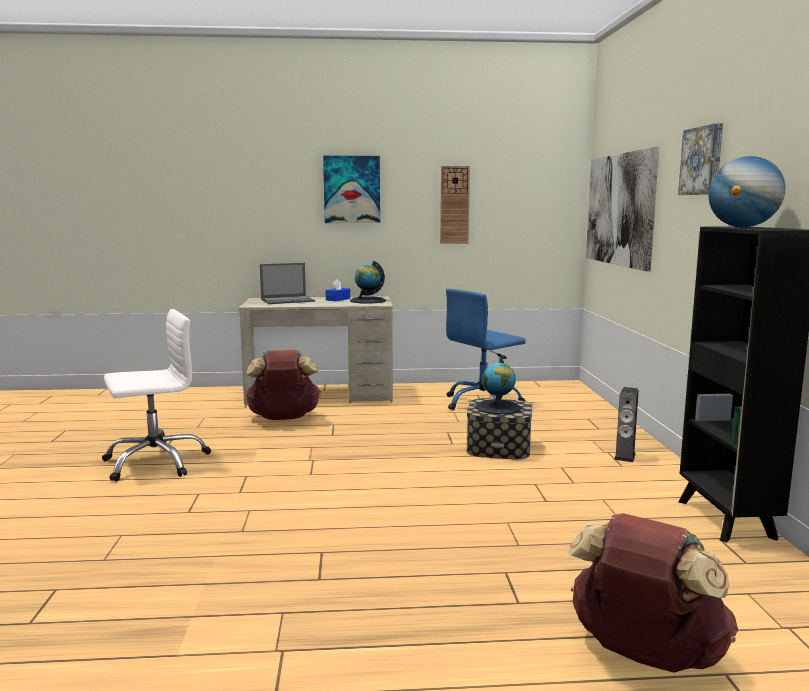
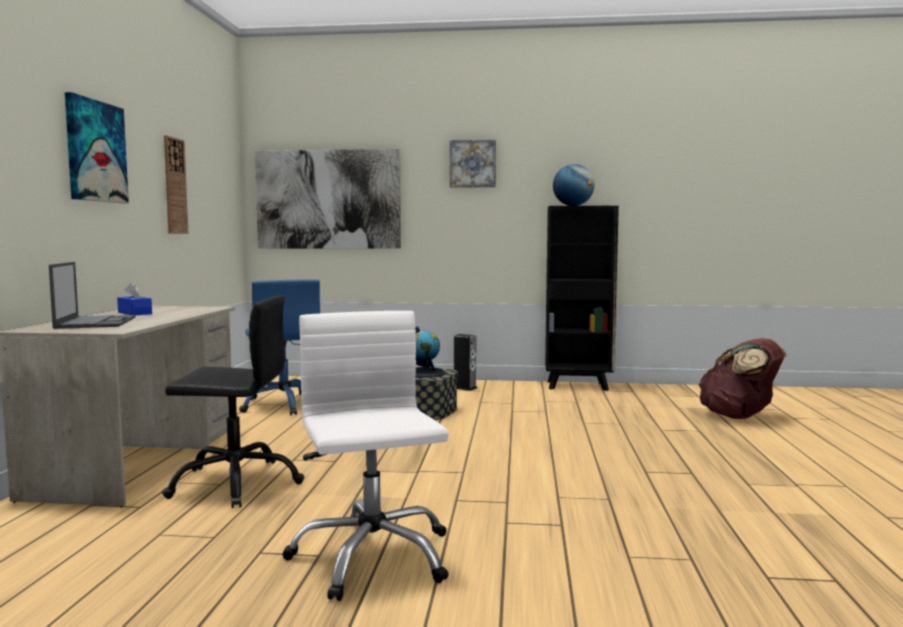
camera: 80 degrees left, 5 degrees down
(283, 418) = (236, 482): brown backpack -> black office chair
(368, 301) = (175, 309): globe -> none

